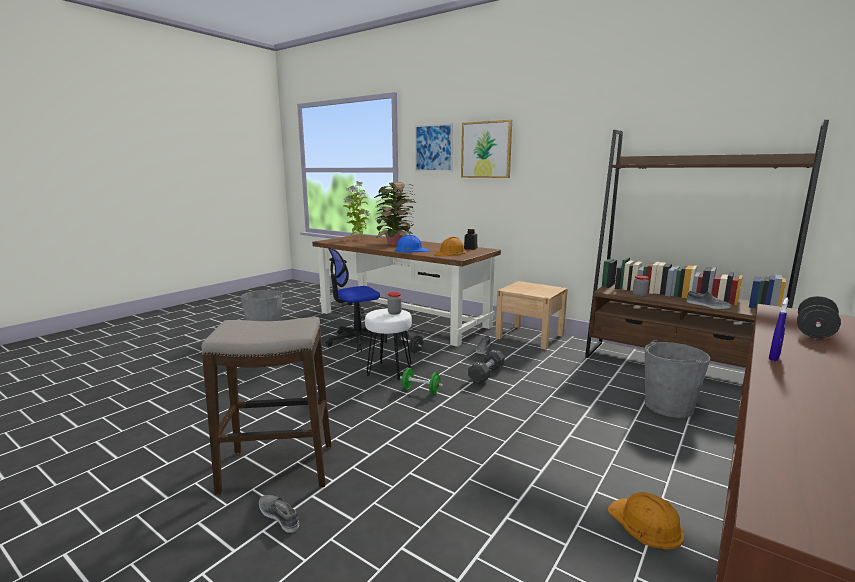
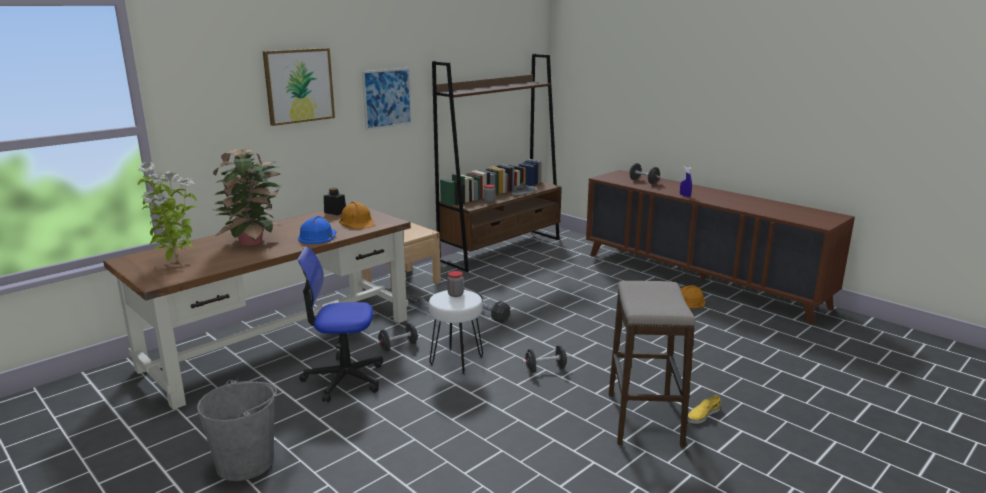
camera: 80 degrees left, 5 degrees up
(279, 515) = (703, 414): grey shoe -> yellow shoe
(356, 340) = (344, 379): office chair -> office chair turned 105 degrees clockwise
(382, 409) = (545, 369): none -> black dumbbell
(421, 391) = (512, 348): green dumbbell -> none
(433, 148) = (216, 88): picture -> picture (387, 98)
(668, 406) = (562, 267): grey bucket -> none

